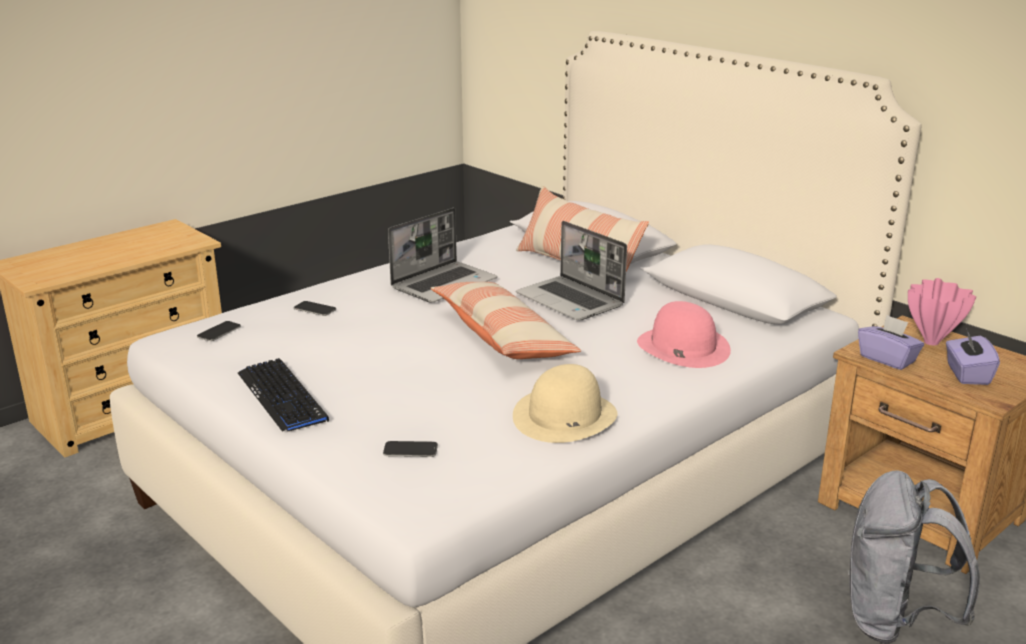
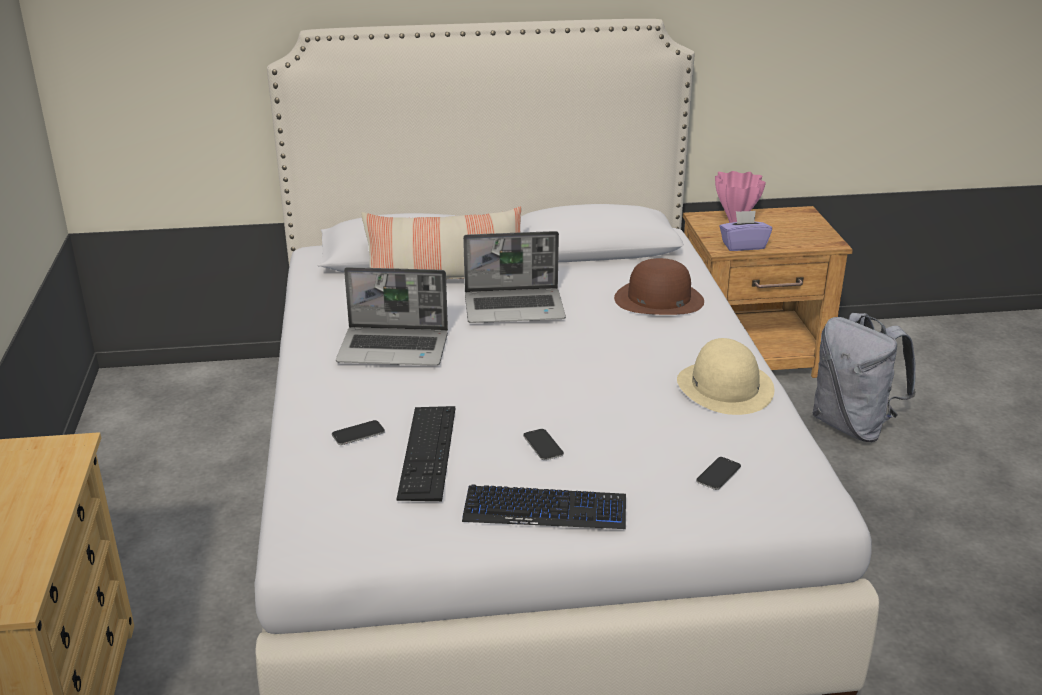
camera: 55 degrees left, 5 degrees up
(219, 332) = (342, 506): phone -> phone (543, 445)
(312, 334) = (427, 452): none -> keyboard
(444, 284) = (395, 348): laptop -> laptop turned 105 degrees clockwise
(502, 337) = (550, 362): pillow -> none
(682, 347) = (658, 299): pink hat -> brown hat
(967, 374) = (791, 234): purple tissue box -> none

